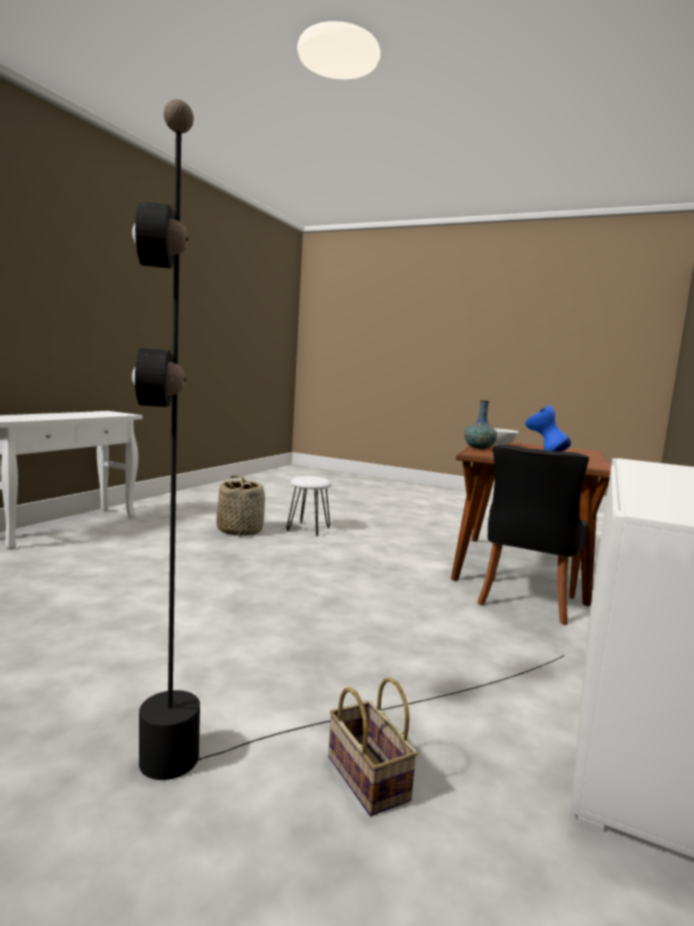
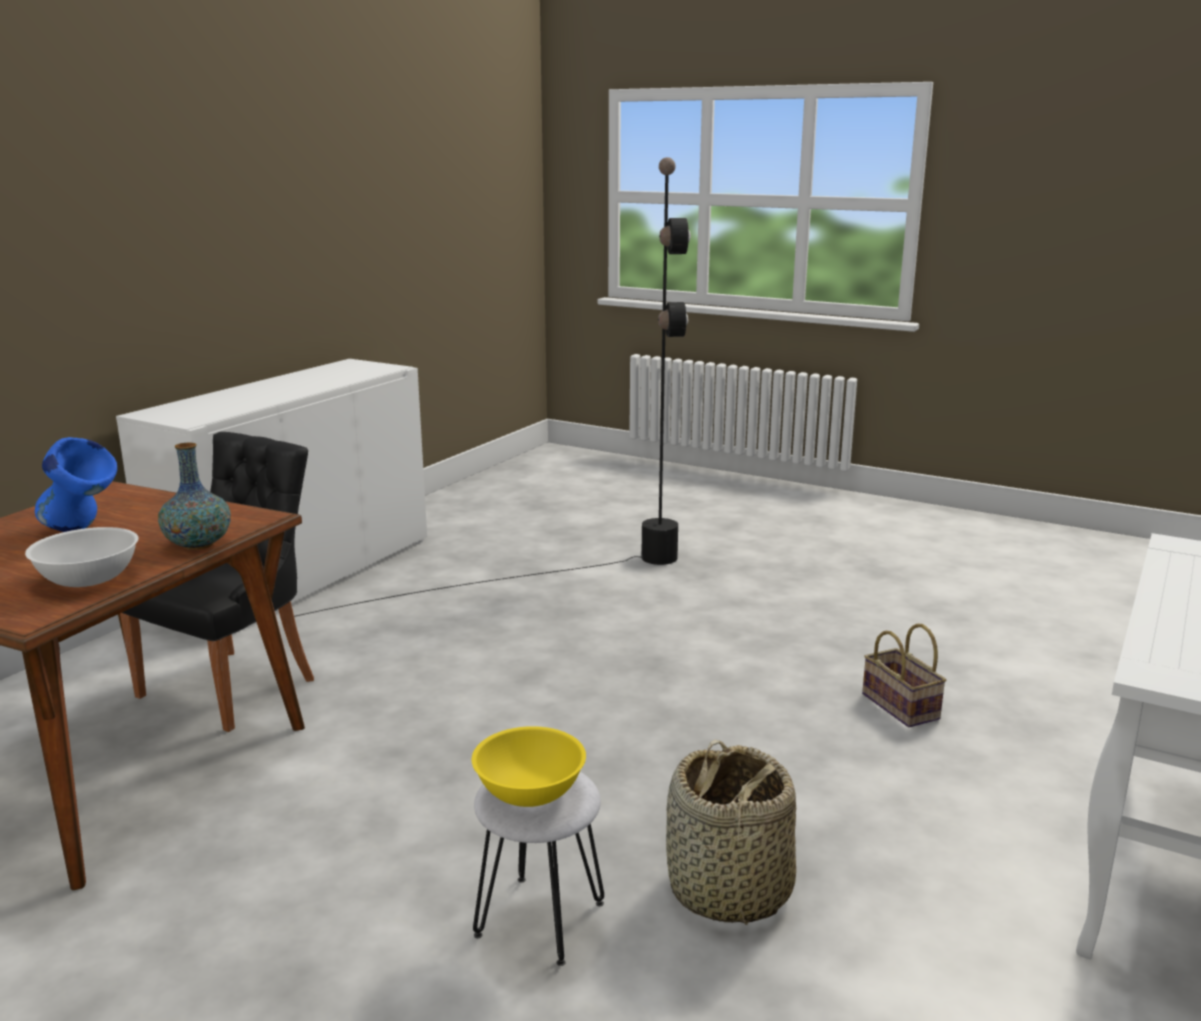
camera: 175 degrees left, 10 degrees up
(314, 478) = (529, 791): none -> yellow bowl
(364, 777) = (537, 553): basket -> basket (902, 707)

